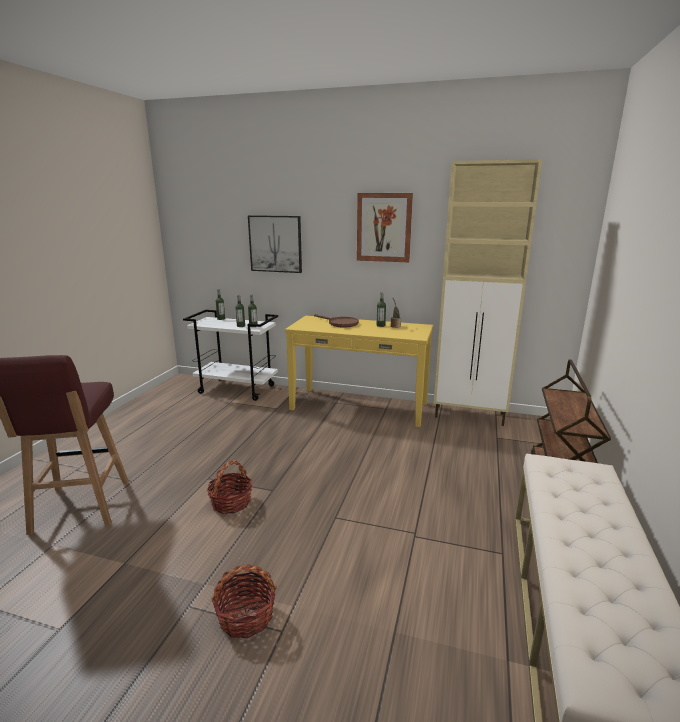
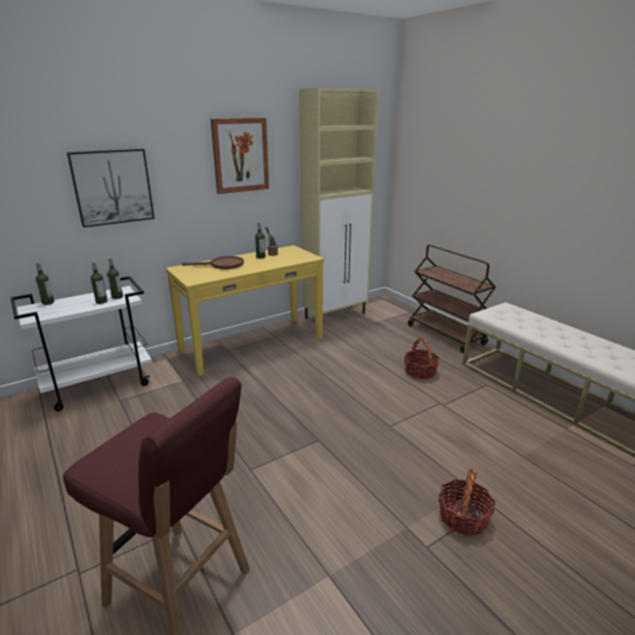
camera: 50 degrees left, 5 degrees up
(231, 502) = (309, 470): basket -> basket (420, 372)

